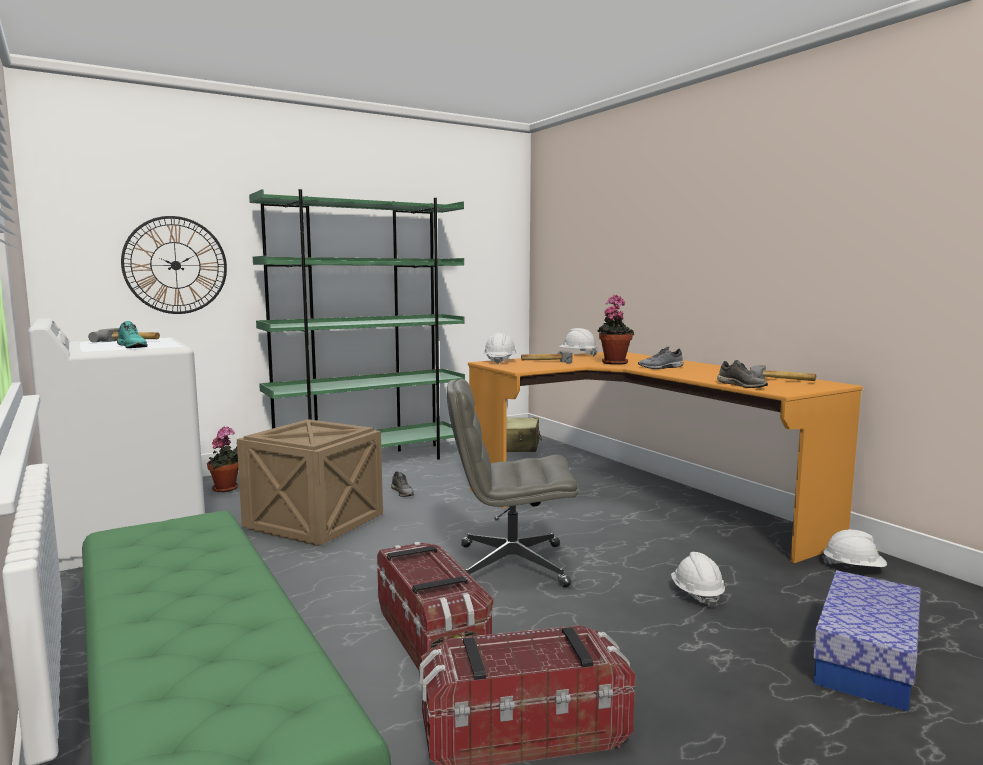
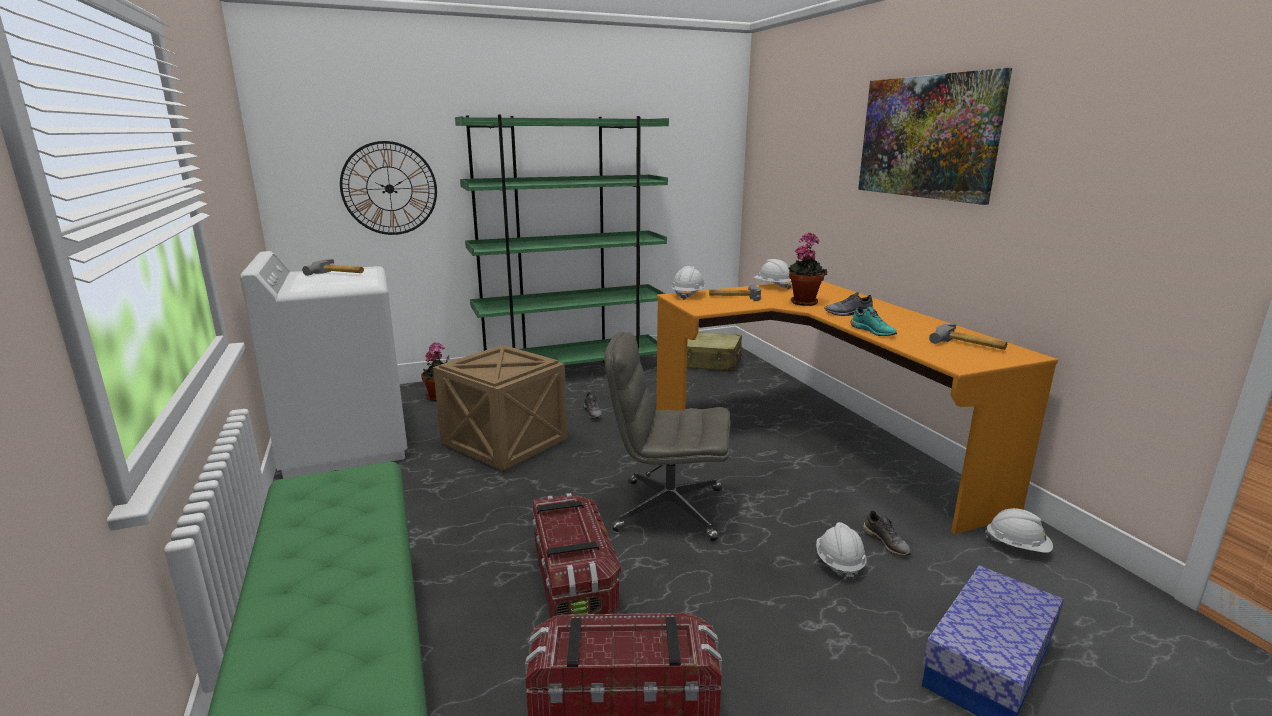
camera: 10 degrees right, 10 degrees up
(133, 346) = (335, 285): turquoise shoe -> turquoise shoe (873, 331)
(713, 206) = (927, 137): none -> picture
(742, 385) = (920, 352): grey shoe -> grey shoe (886, 543)

